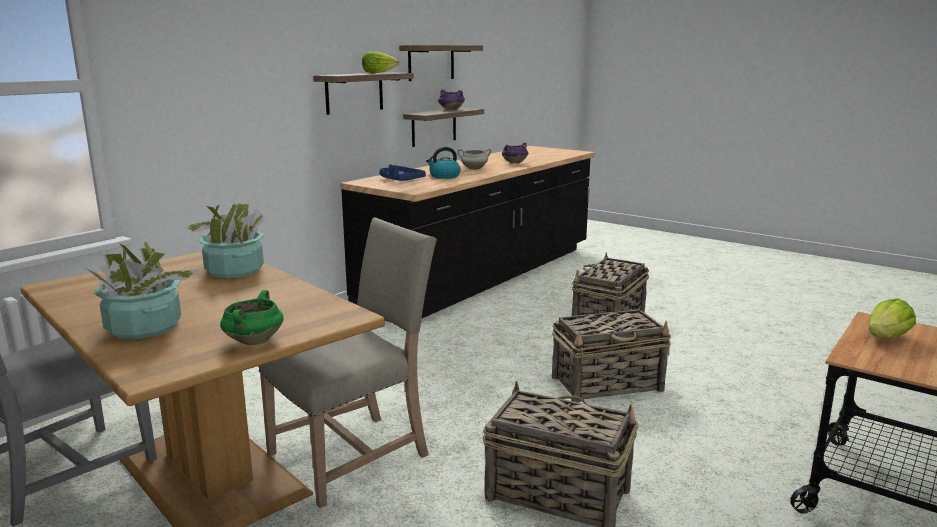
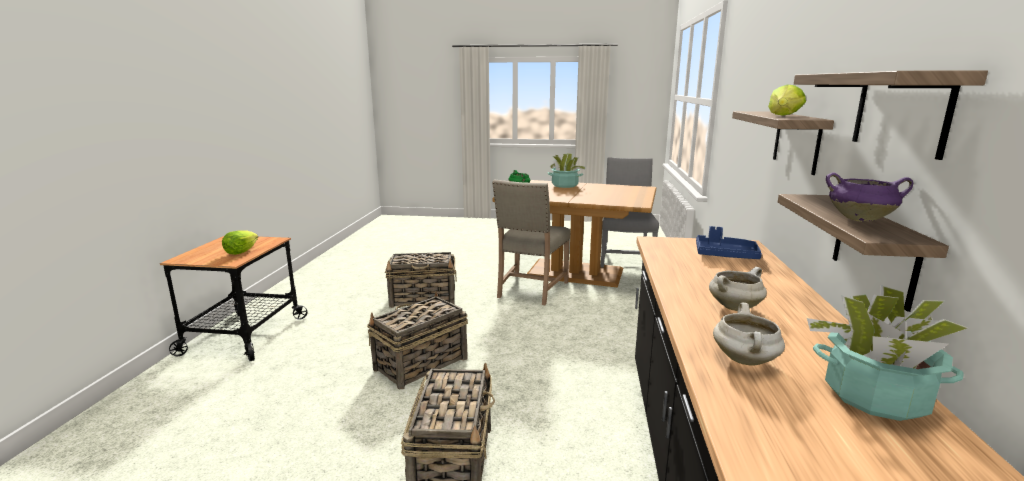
camera: 150 degrees right, 0 degrees up
(235, 271) = (600, 200): potted plant -> potted plant (875, 397)
(444, 176) = (706, 273): kettle -> none
(514, 163) = (746, 361): purple cooking pot -> white cooking pot

